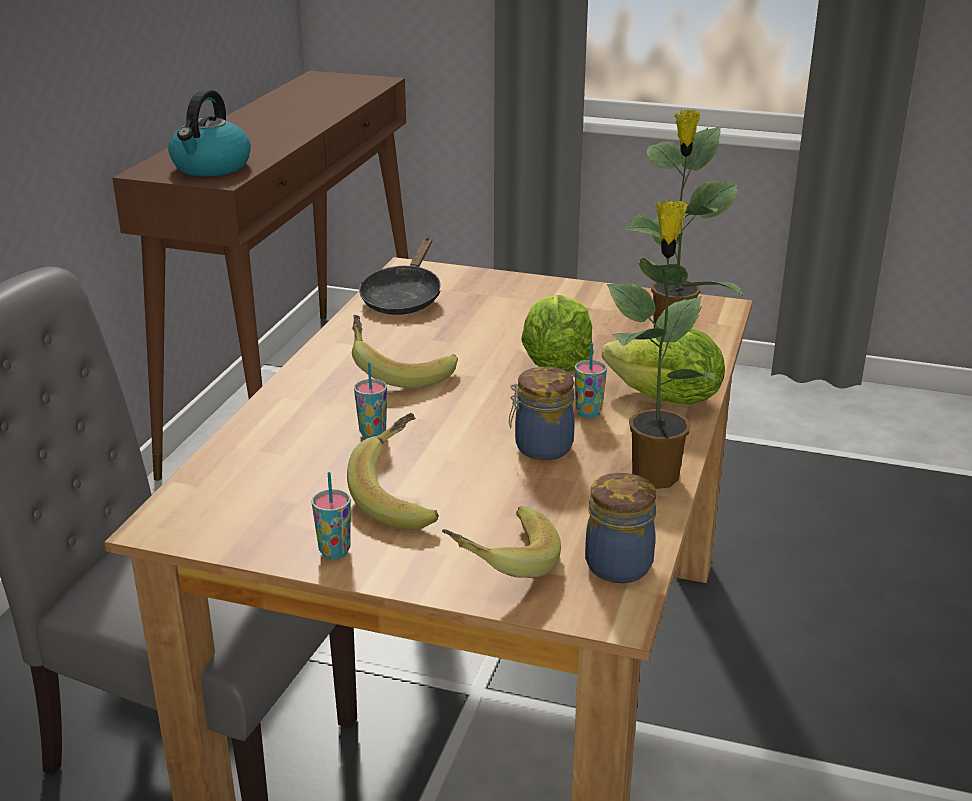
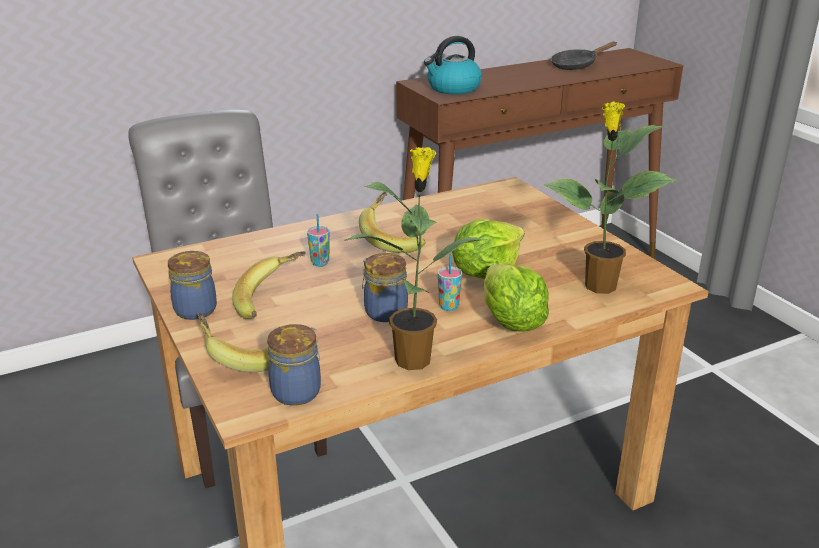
camera: 45 degrees right, 0 degrees up
(334, 551) = (196, 309): cup -> jar
(403, 298) = (474, 201): black frying pan -> black frying pan (577, 65)

